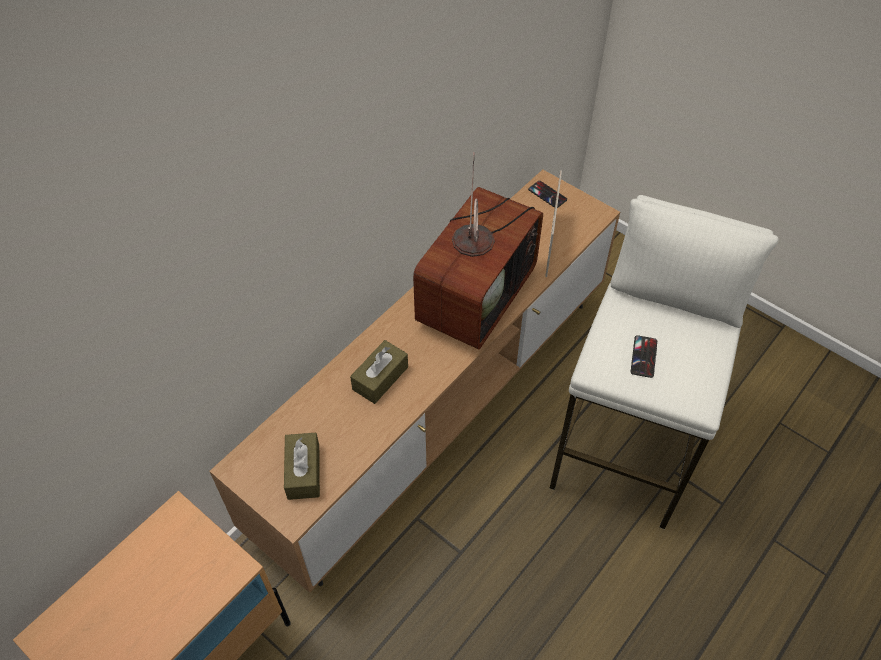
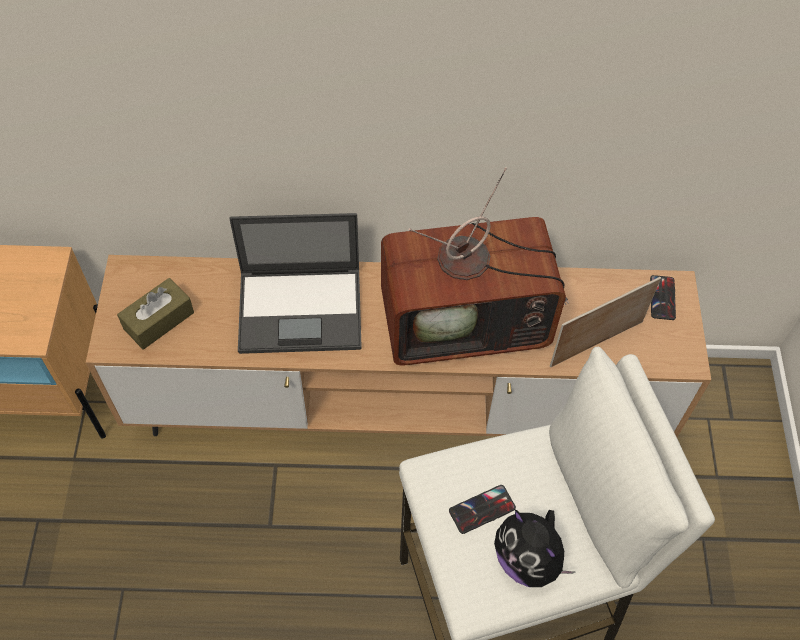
camera: 50 degrees right, 5 degrees up
(380, 378) = (302, 309): brown tissue box -> laptop
(694, 356) = (528, 559): none -> plush toy

